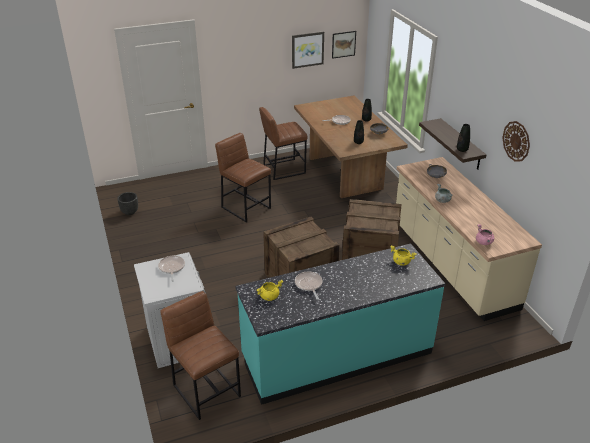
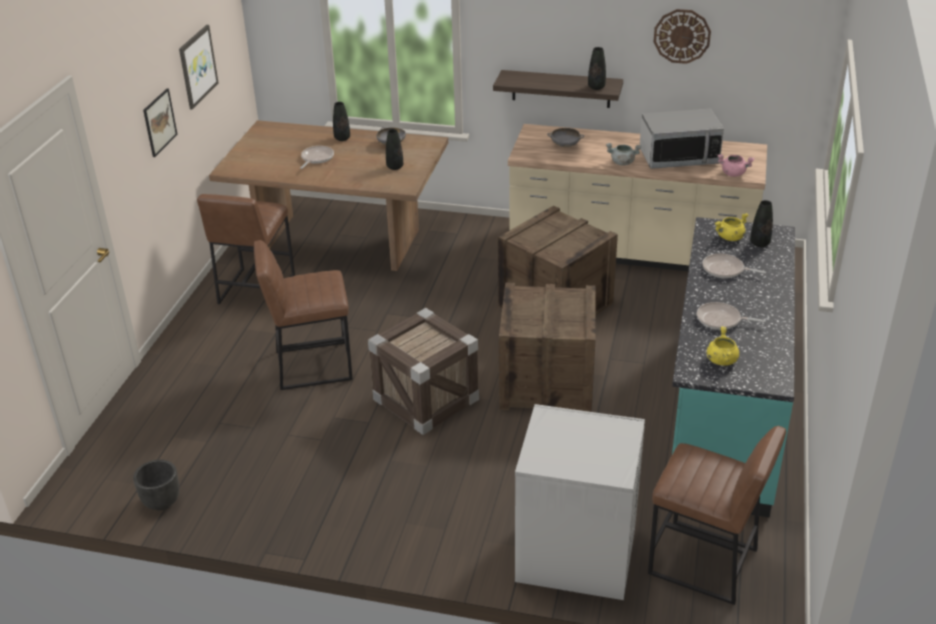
camera: 55 degrees left, 0 degrees up
(171, 268) = (562, 433): frying pan -> frying pan (725, 270)
(206, 390) = (705, 562): brown chair -> brown chair turned 150 degrees counterclockwise
(251, 248) = (426, 399): none -> crate
(343, 44) = (227, 38): picture -> picture (159, 122)
(408, 275) = (759, 243): none -> black vase
(476, 217) = (678, 157): none -> microwave

